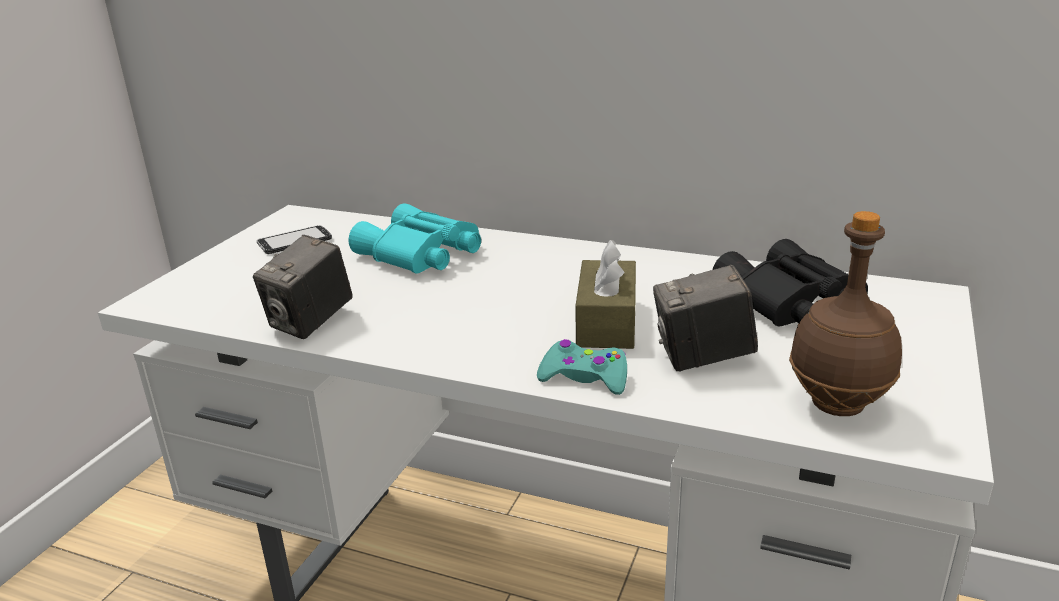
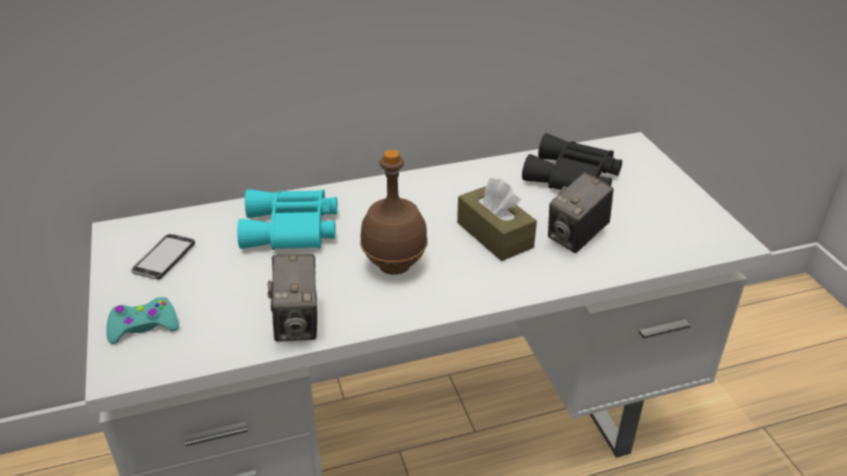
camera: 40 degrees left, 10 degrees up
(584, 377) = (533, 280): turquoise game controller -> turquoise game controller (143, 327)
(837, 406) = (671, 239): brown bottle -> brown bottle (395, 267)

